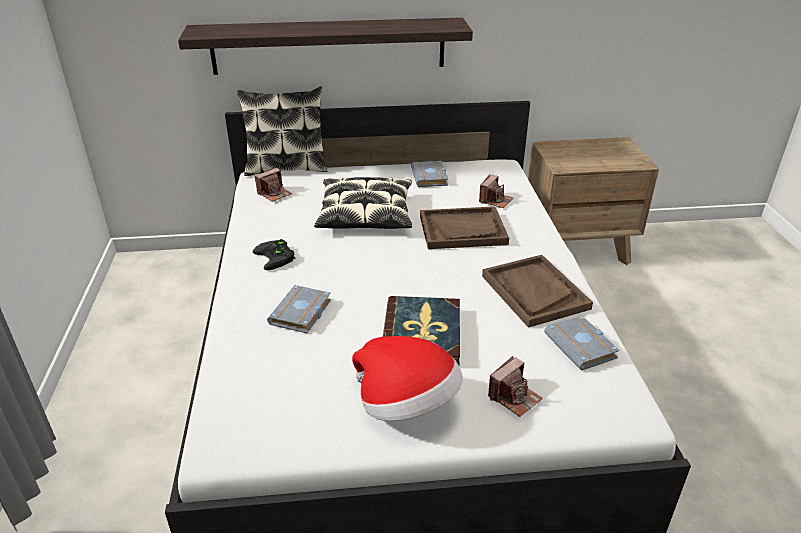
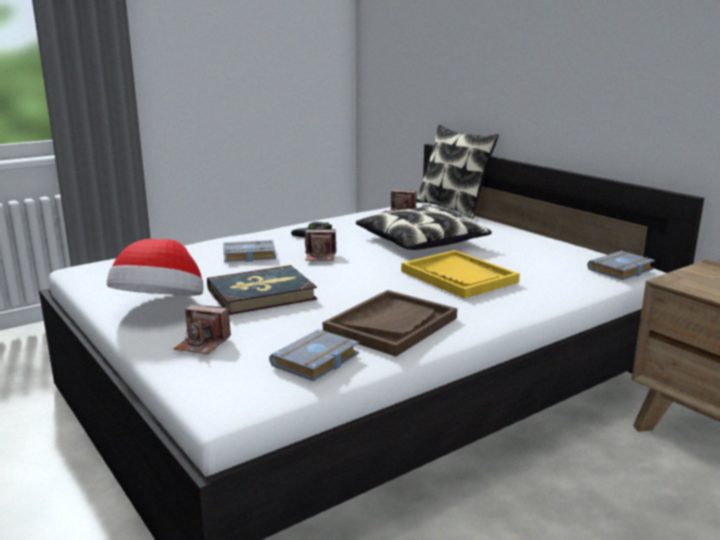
camera: 60 degrees right, 15 degrees down
(328, 46) = (510, 93): shelf -> none
(431, 178) = (538, 248): grey book -> grey book (621, 270)
(463, 230) = (459, 277): brown tray -> yellow tray
(495, 200) = (547, 279): camera -> camera (320, 256)

